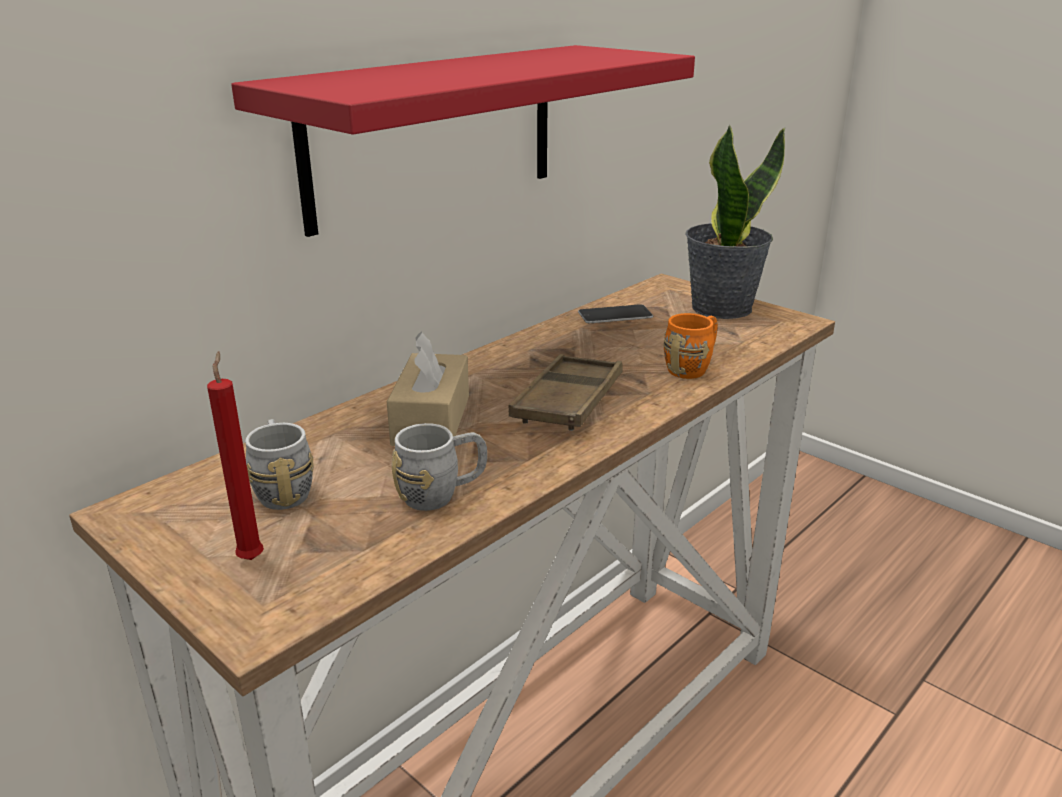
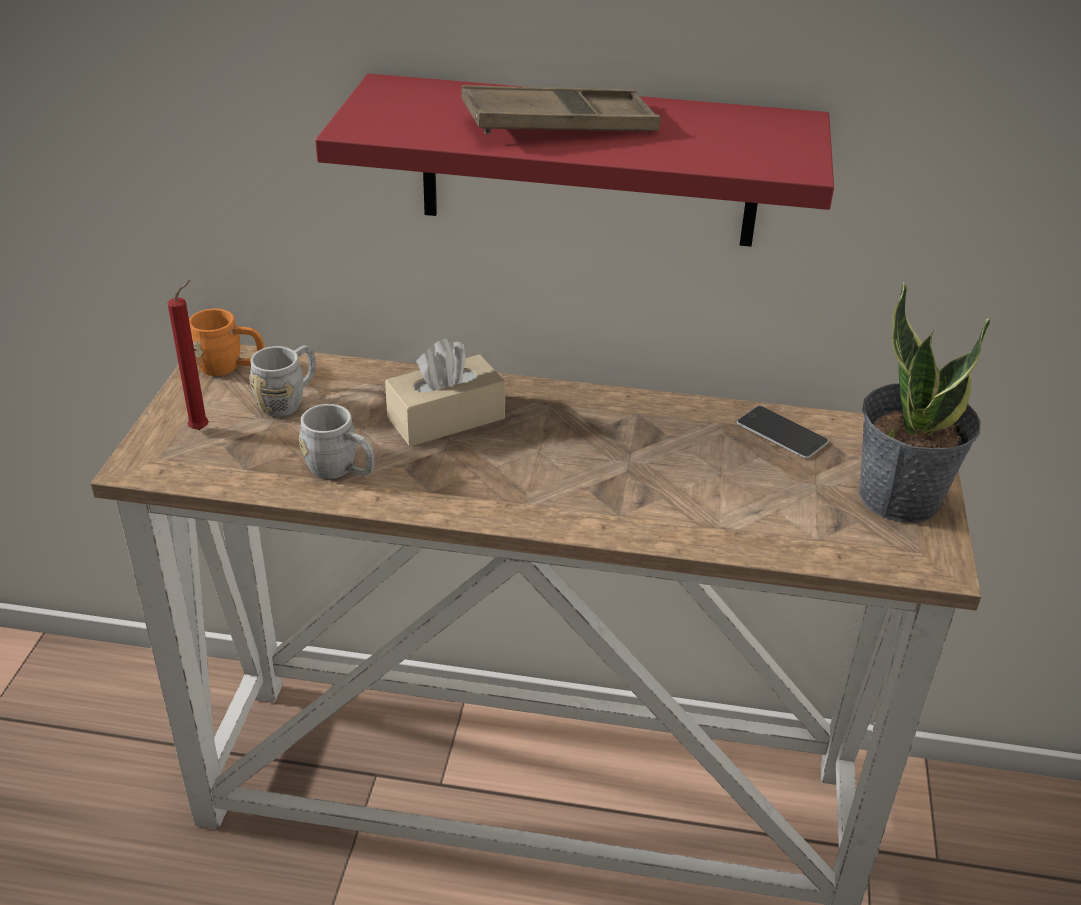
camera: 55 degrees right, 10 degrees up
(568, 401) = (553, 474): brown tray -> brown tray (559, 125)
(692, 367) = (711, 524): orange mug -> orange mug (229, 367)

